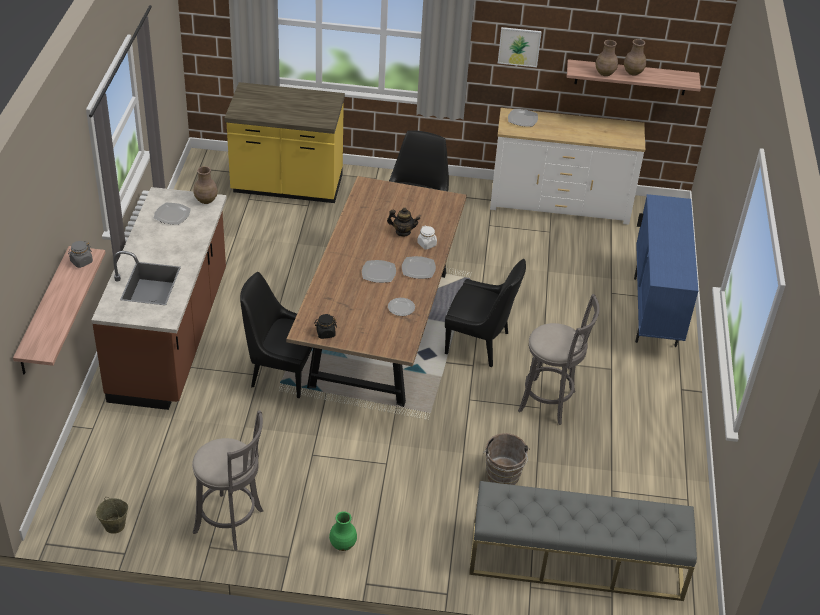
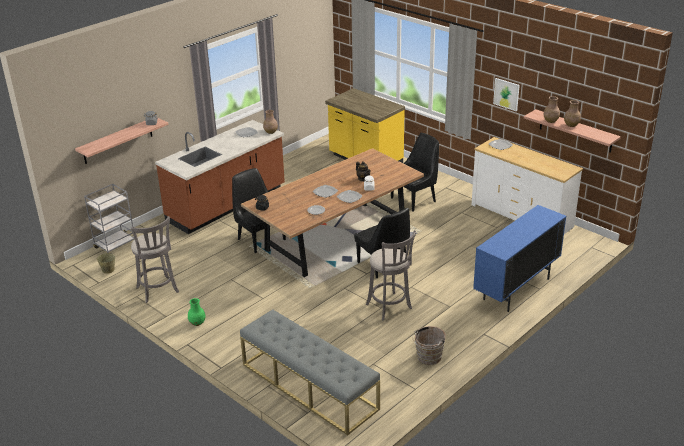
camera: 40 degrees right, 10 degrees down
(79, 480) = (116, 246): none -> grey cart
(503, 477) = (317, 330): brown bucket -> brown bucket (428, 358)

